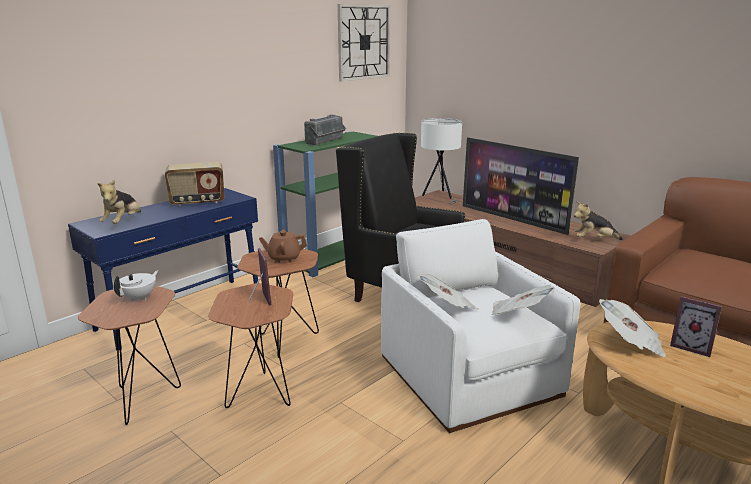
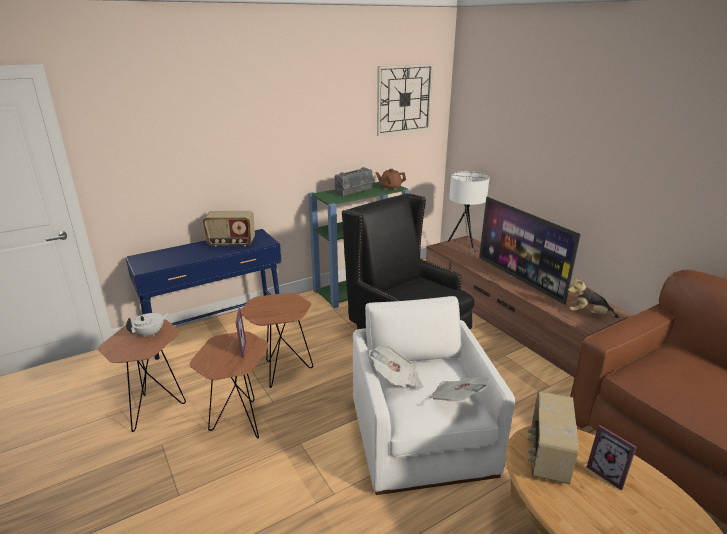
camera: 15 degrees right, 5 degrees up
(123, 222) = (164, 260): plush toy -> none
(284, 258) = (280, 307): brown teapot -> brown teapot (390, 187)
(630, 343) = (547, 456): newspaper -> radio

